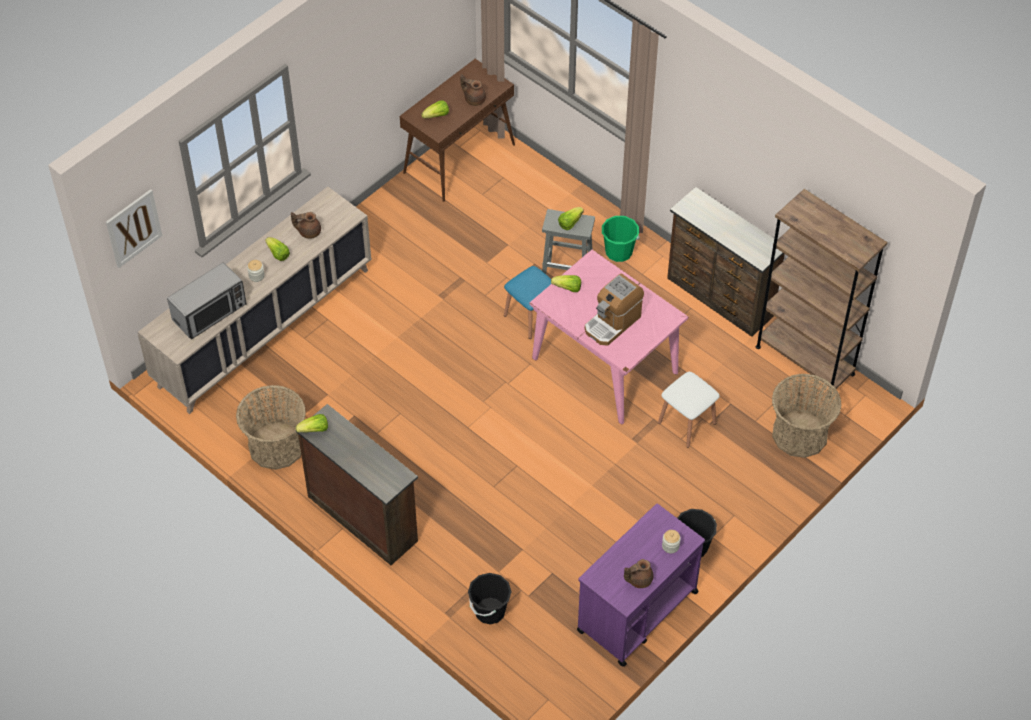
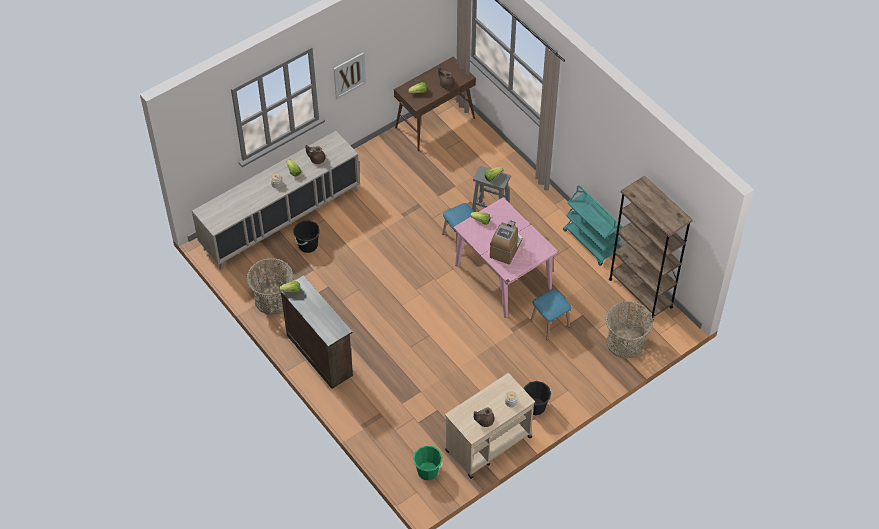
camera: 10 degrees right, 0 degrees up
(133, 228) = (195, 142): picture -> picture (349, 75)
(210, 312) = (241, 204): microwave -> none
(489, 611) = (390, 428): black bucket -> black bucket (308, 245)
(612, 323) = (506, 248): coffee machine -> coffee machine turned 150 degrees clockwise
(619, 252) = (529, 201): green bucket -> green bucket (428, 471)
(636, 612) = (488, 444): purple cart -> beige cart
(687, 423) = (550, 323): white stool -> blue stool
(719, 298) = (591, 242): brown dresser -> turquoise cart

